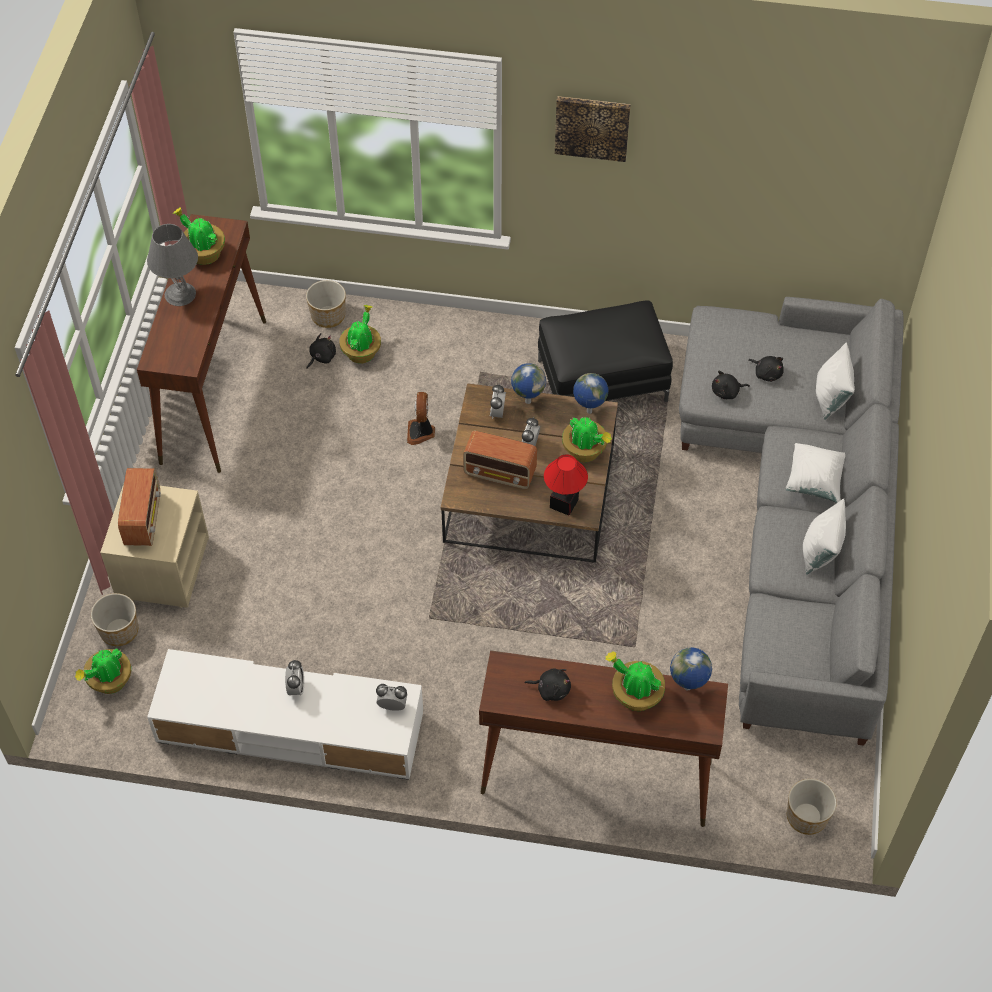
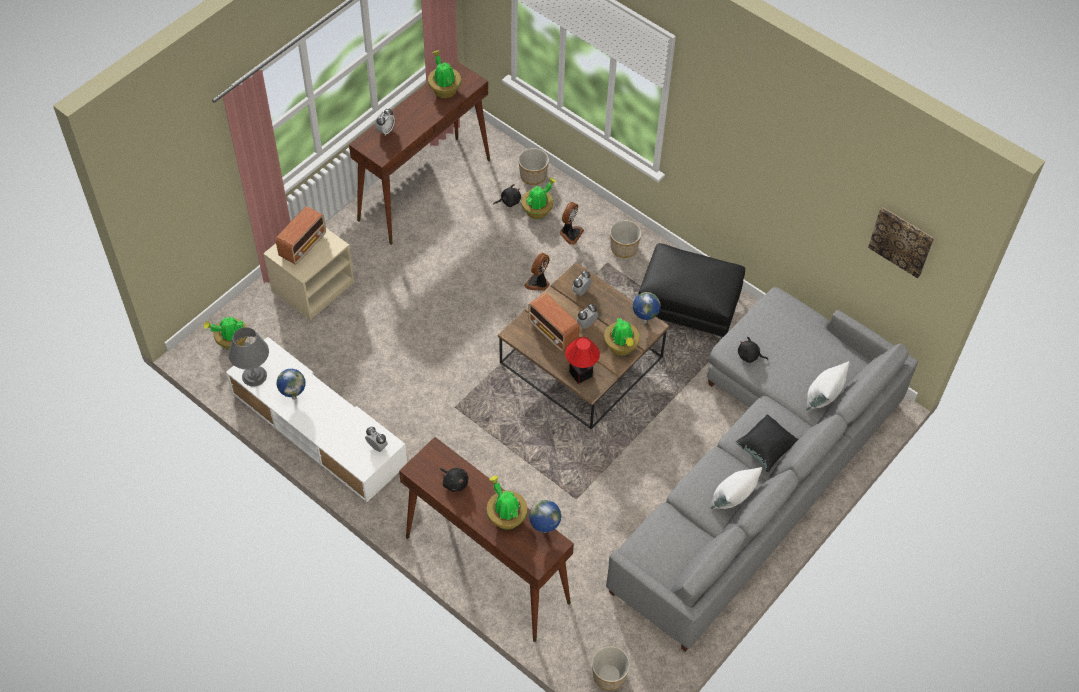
camera: 30 degrees right, 0 degrees up
(119, 631) = (259, 313): planter -> planter (623, 248)
(179, 294) = (410, 109): grey table lamp -> grey table lamp (254, 375)
(296, 688) = (326, 403): alarm clock -> alarm clock (385, 130)
(416, 360) = (570, 233): none -> fan
(527, 401) = (607, 293): globe -> globe (294, 397)
(592, 127) = (726, 115): picture -> picture (901, 241)
(767, 373) = (788, 357): black plush toy -> none
(814, 481) = (765, 449): white pillow -> black pillow

